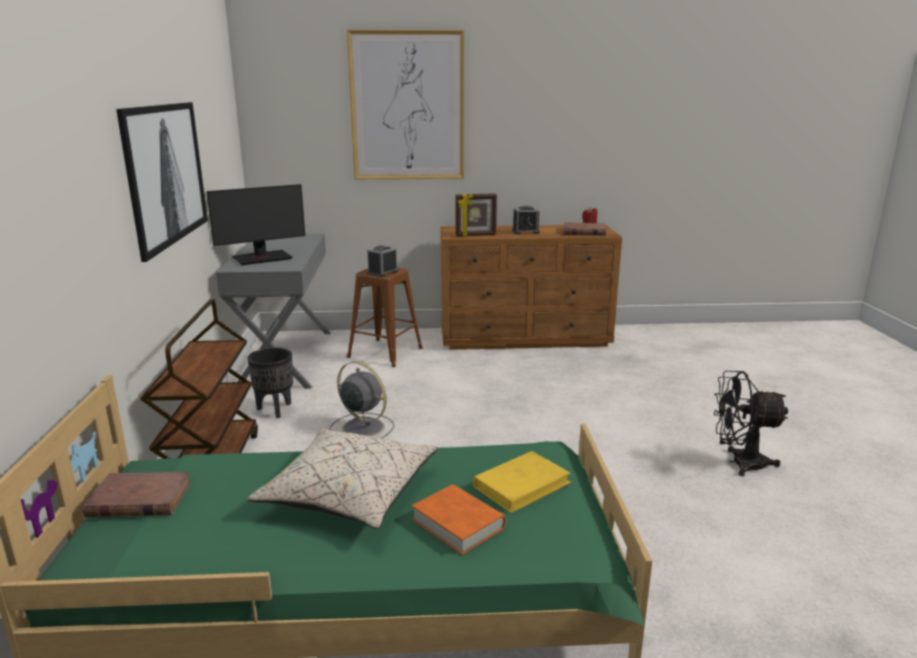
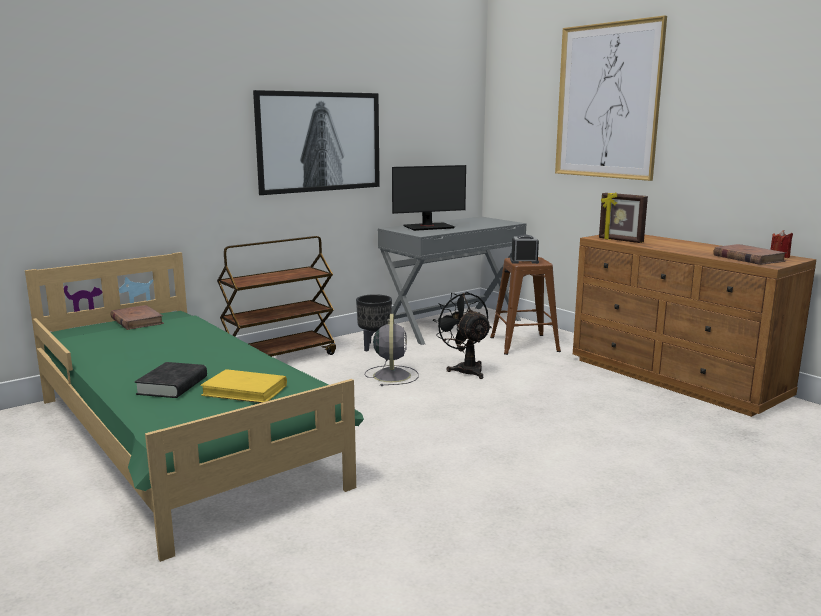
camera: 55 degrees right, 5 degrees down
(262, 258) = (428, 227): monitor -> monitor turned 45 degrees counterclockwise
(349, 493) = (185, 354): beige pillow -> none
(458, 524) = (172, 386): orange book -> black book
(525, 232) = (682, 247): alarm clock -> none
(739, 463) = (599, 548): black fan -> black fan (465, 369)

